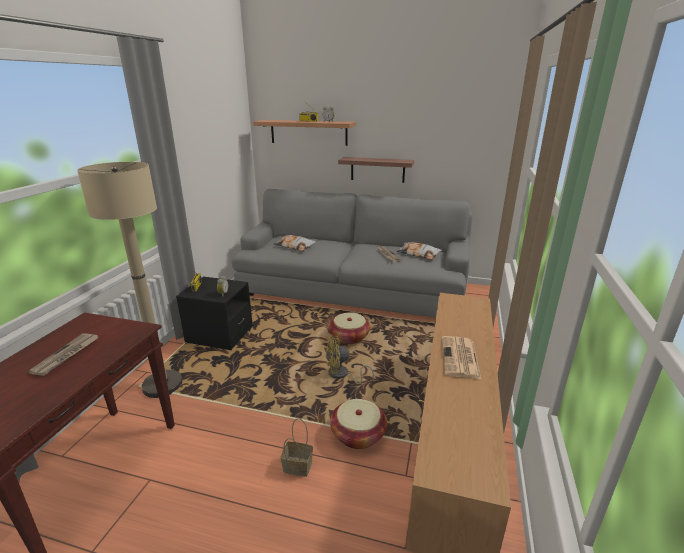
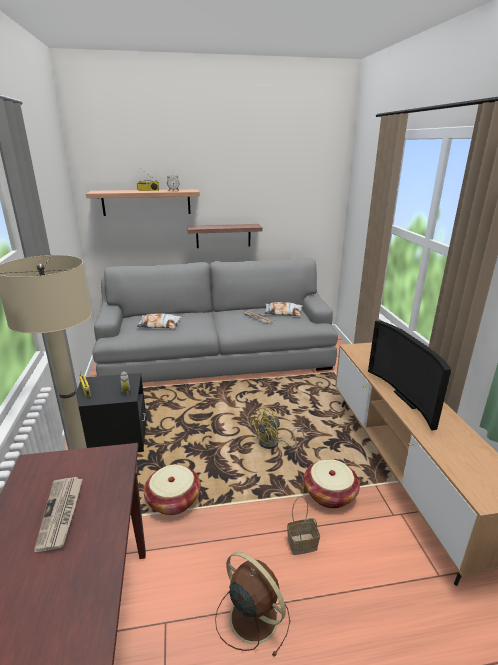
camera: 25 degrees left, 0 degrees up
(212, 503) = (252, 616): none -> brown fan
(349, 337) = (251, 405): basket -> basket (173, 500)
(460, 358) = (410, 398): newspaper -> television

